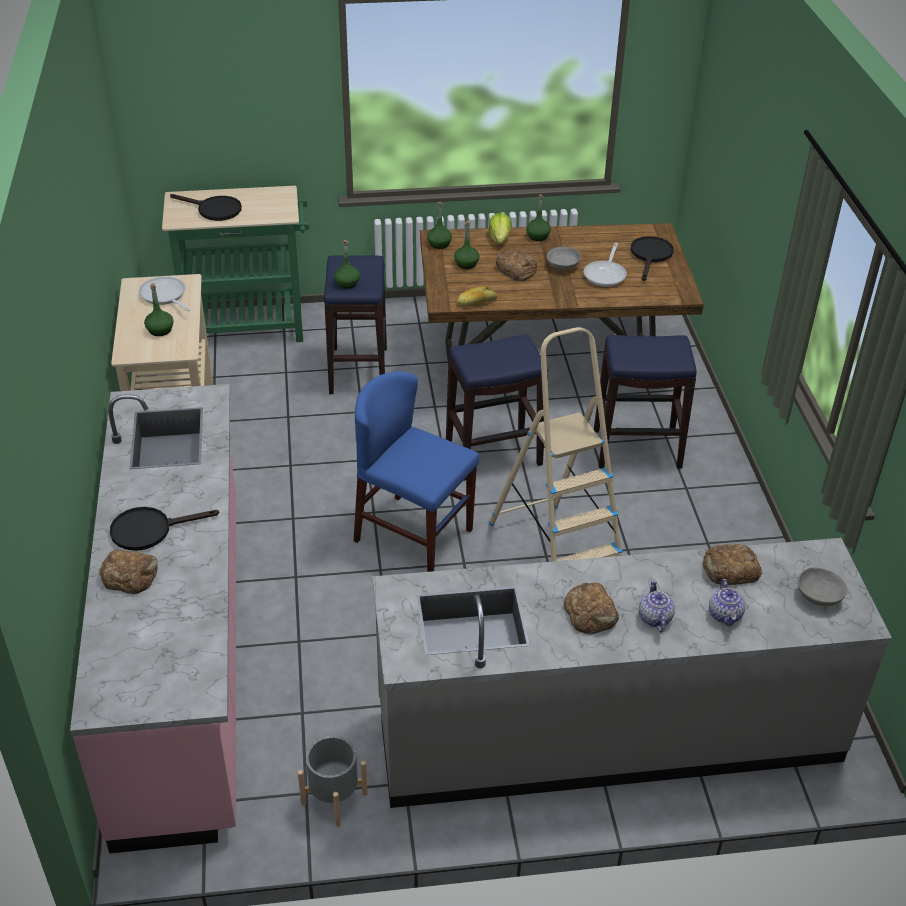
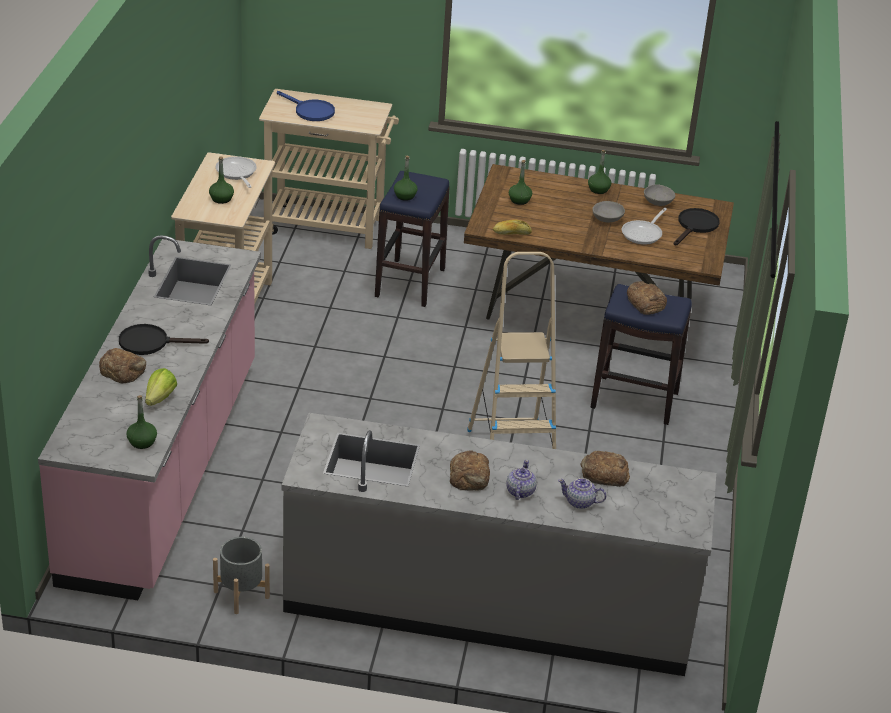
camera: 15 degrees right, 5 degrees down
(214, 210) = (310, 111): black frying pan -> blue frying pan
(247, 327) = (326, 226): green cart -> beige cart
(414, 535) = (396, 423): blue chair -> none
(439, 244) = (503, 179): green bottle -> green bottle (142, 442)
(493, 454) = (499, 376): stool -> none
(499, 239) = (561, 185): lettuce -> lettuce (160, 398)
(516, 269) = (562, 213): bread -> bread (645, 302)
(725, 614) = (580, 502): teapot -> teapot turned 90 degrees clockwise
(818, 597) = (667, 508): grey bowl -> grey bowl (657, 202)

